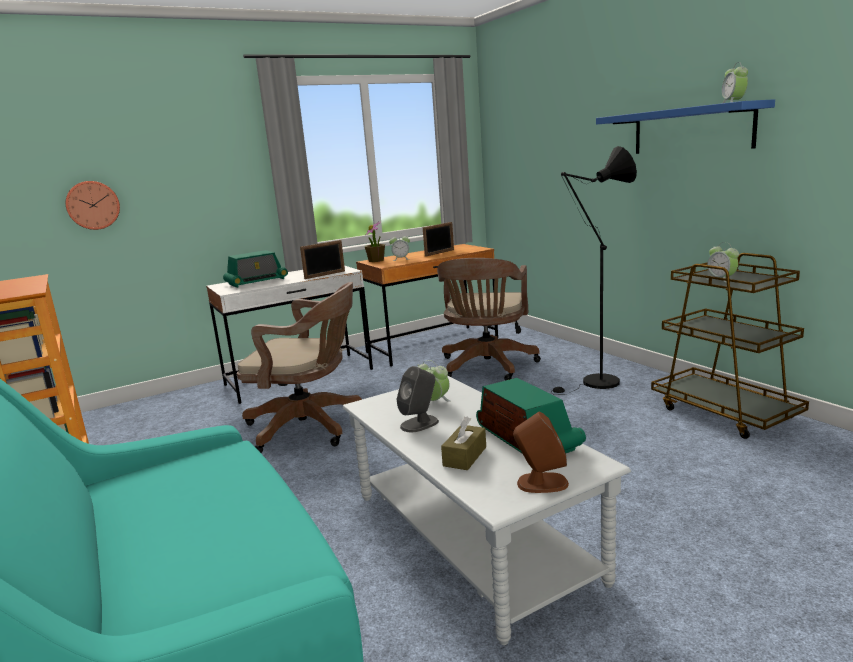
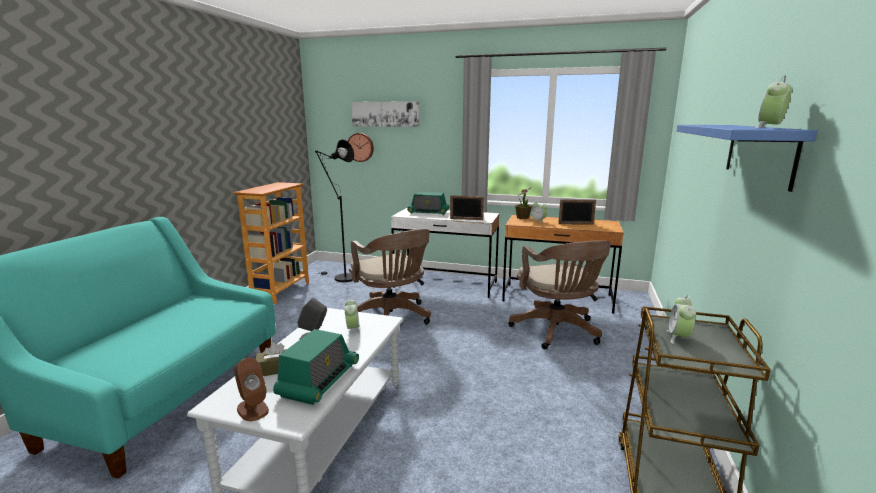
camera: 45 degrees right, 0 degrees up
(132, 145) = (385, 114): none -> picture
(486, 367) = (557, 332): brown office chair -> brown office chair turned 75 degrees counterclockwise
(595, 384) = (608, 389): black floor lamp -> black floor lamp (341, 277)

